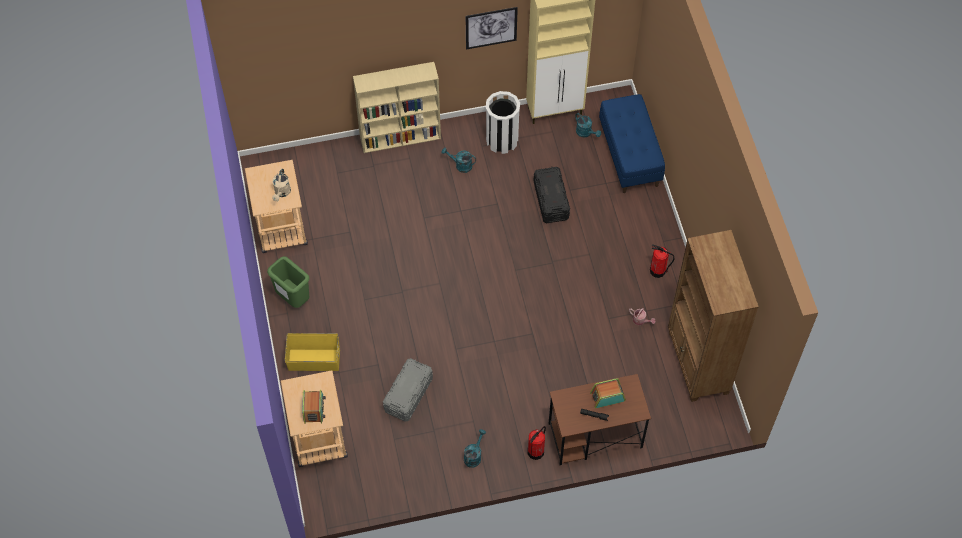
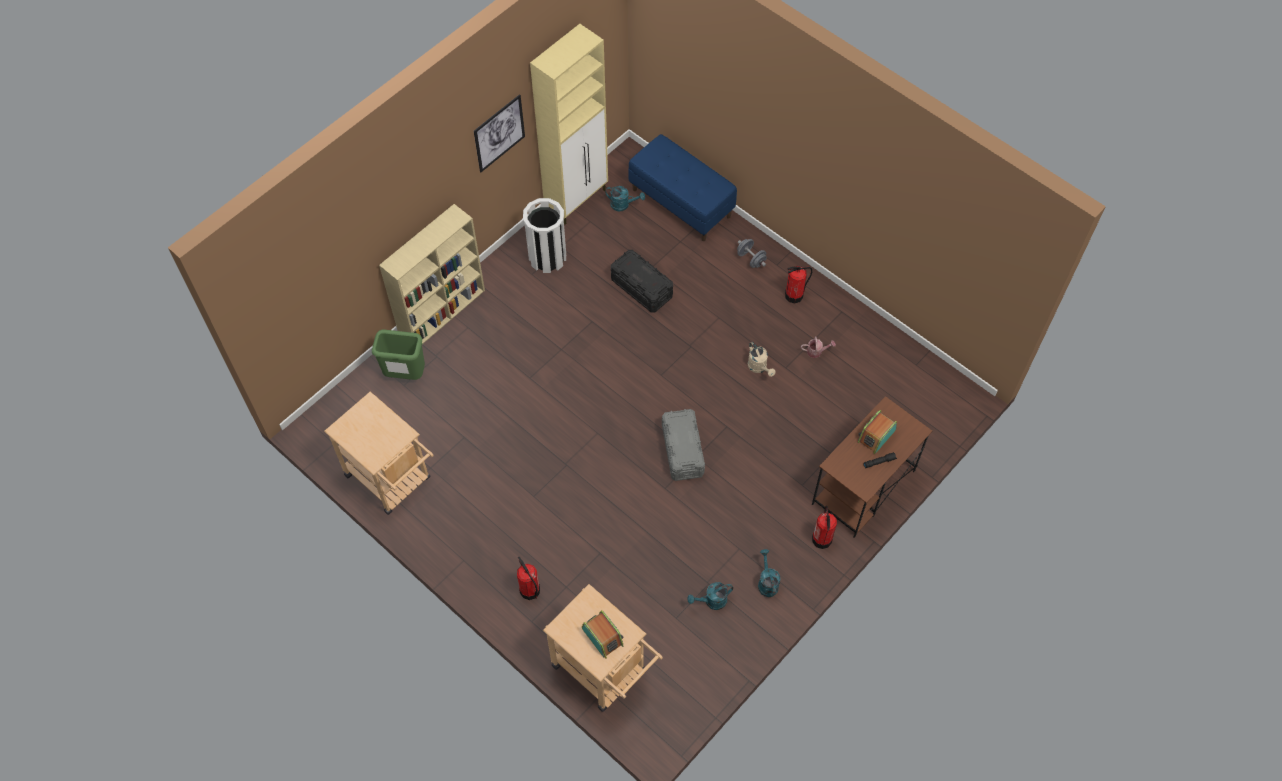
camera: 35 degrees left, 0 degrees up
(282, 193) = (386, 432): beige watering can -> beige watering can (759, 367)
(292, 298) = (458, 542): green trash can -> green trash can (405, 375)
(314, 359) = (530, 590): yellow storage box -> fire extinguisher
(408, 394) = (654, 564): grey storage box -> grey storage box (682, 451)
(460, 165) = (525, 305): turquoise watering can -> turquoise watering can (712, 601)
(647, 226) = (751, 259): none -> grey dumbbell
(697, 363) = (899, 360): brown bookcase -> none

